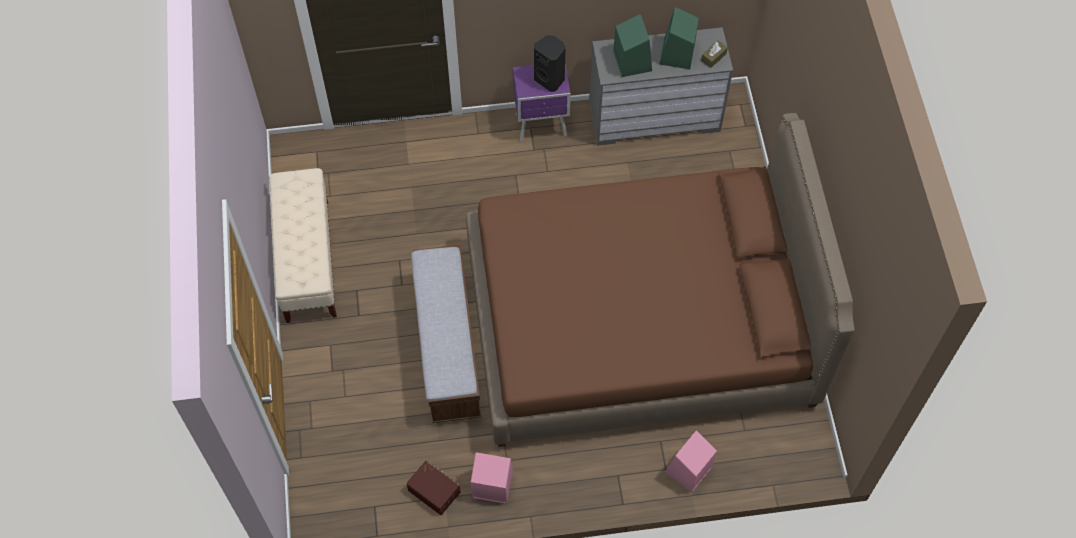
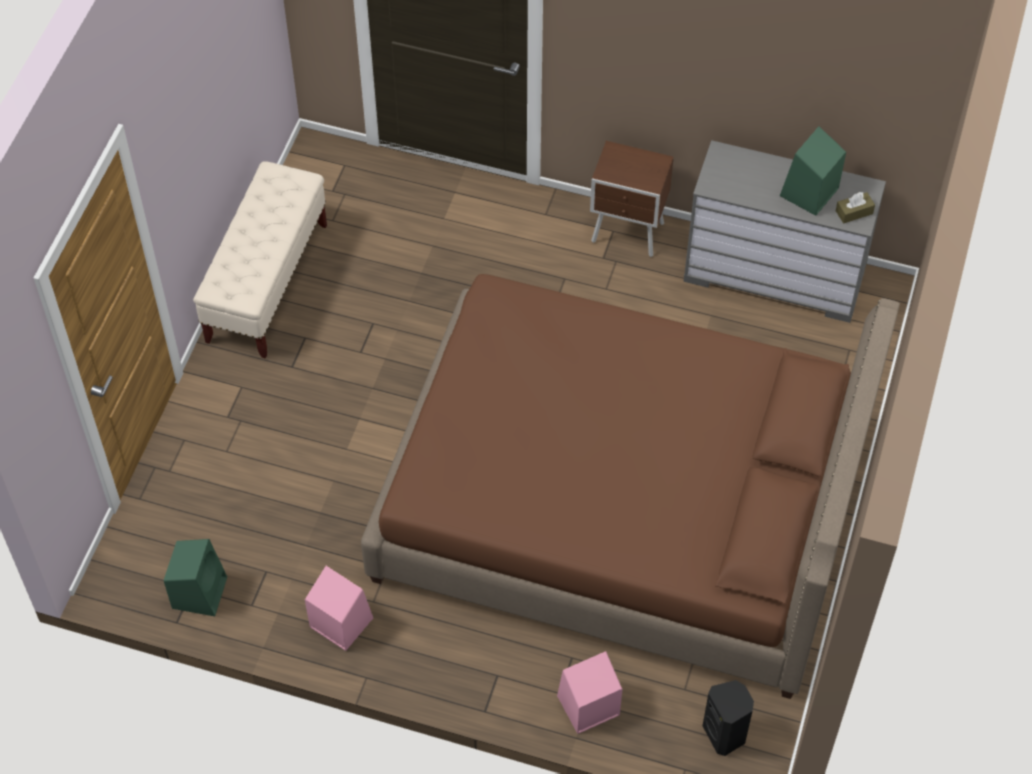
camera: 25 degrees right, 5 degrees down
(435, 490) = (271, 599): brown storage box -> none
(448, 347) = (375, 444): bench -> none
(542, 126) = (629, 234): purple nightstand -> brown nightstand
(550, 79) = (644, 170): black speaker -> black speaker (725, 733)
(631, 60) = (747, 179): green speaker -> green speaker (199, 591)

